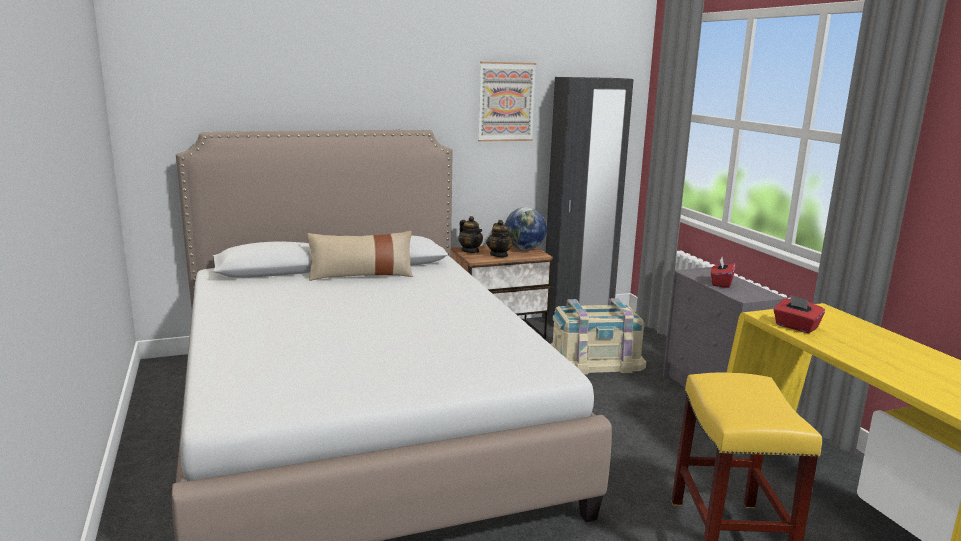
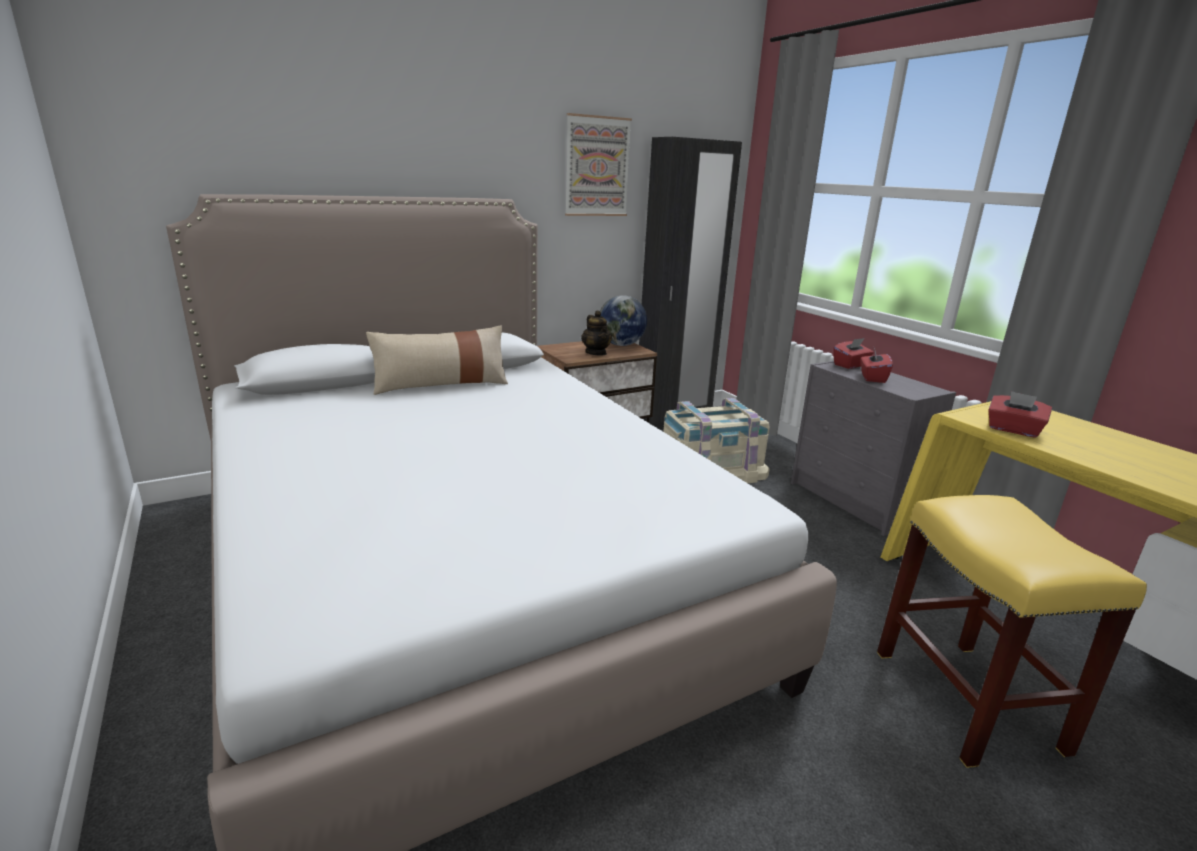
camera: 10 degrees left, 5 degrees up
(470, 251) = (560, 349): teapot -> none
(710, 272) = (850, 365): none -> red tissue box

